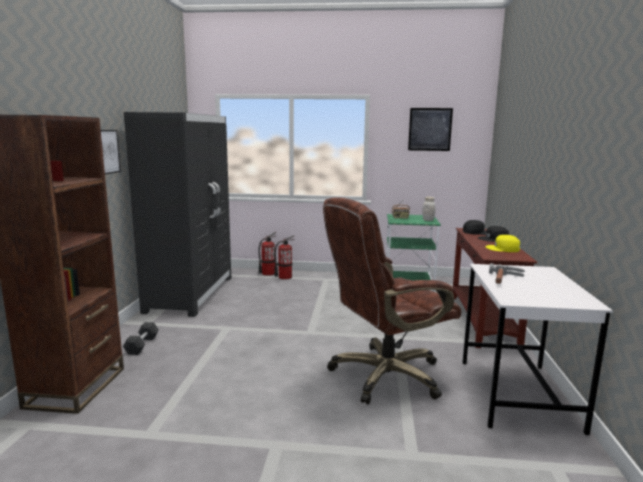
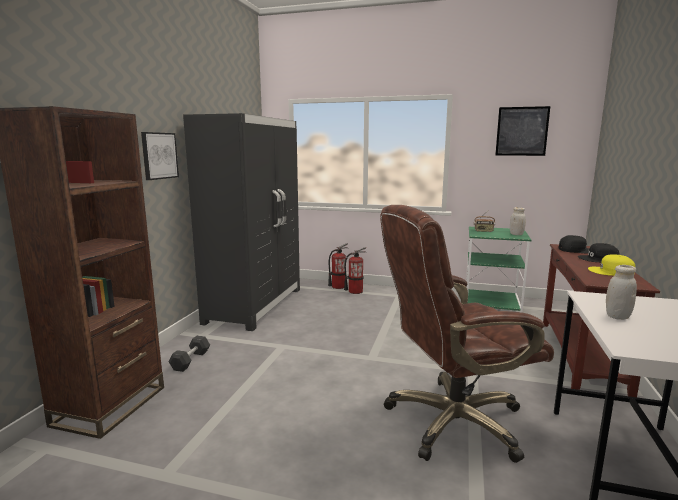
camera: 10 degrees right, 0 degrees up
(505, 280) = (617, 316): hammer -> white jar

